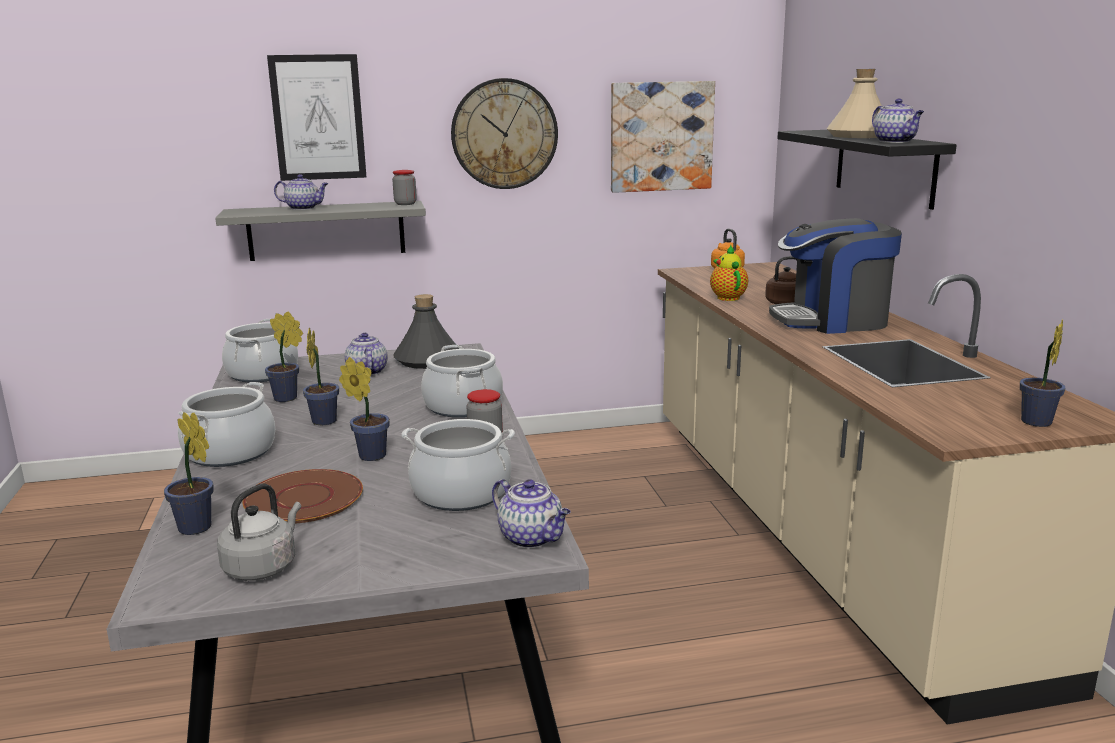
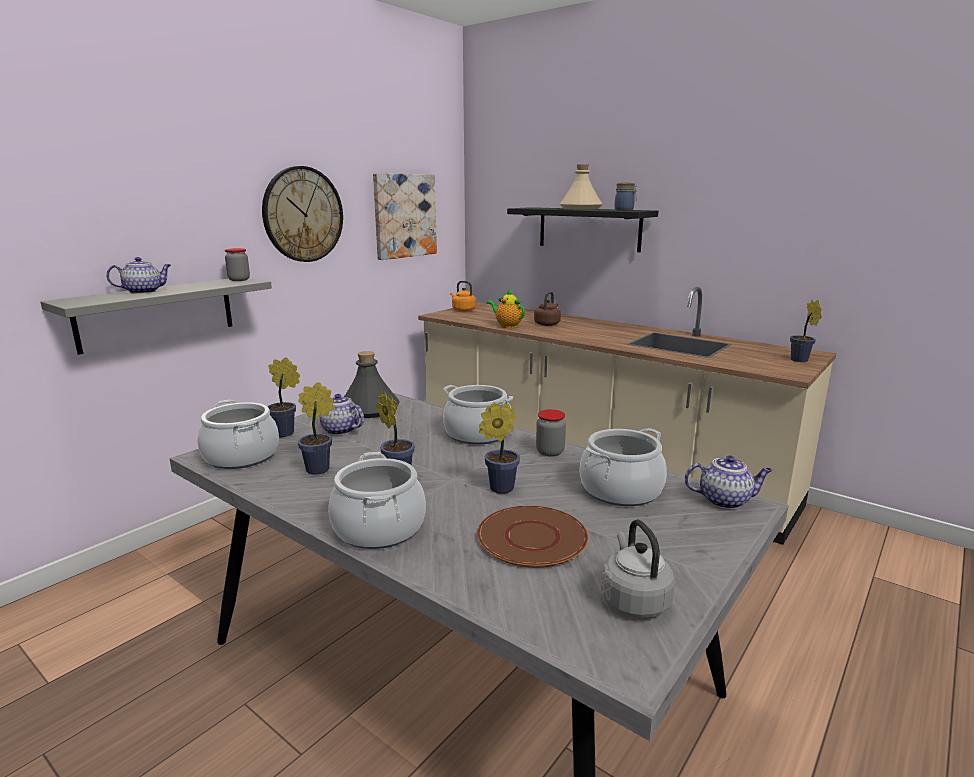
camera: 40 degrees left, 0 degrees up
(197, 529) = (512, 599): potted plant -> potted plant (286, 433)
(318, 118) = (140, 199): picture -> none
(832, 321) = (595, 329): coffee machine -> none
(895, 142) = (624, 210): teapot -> jar

